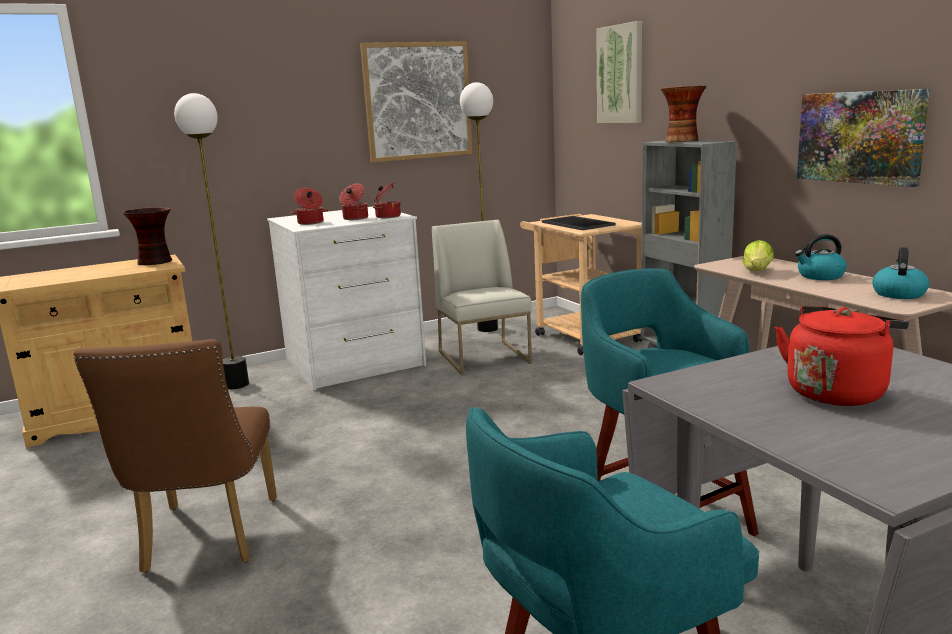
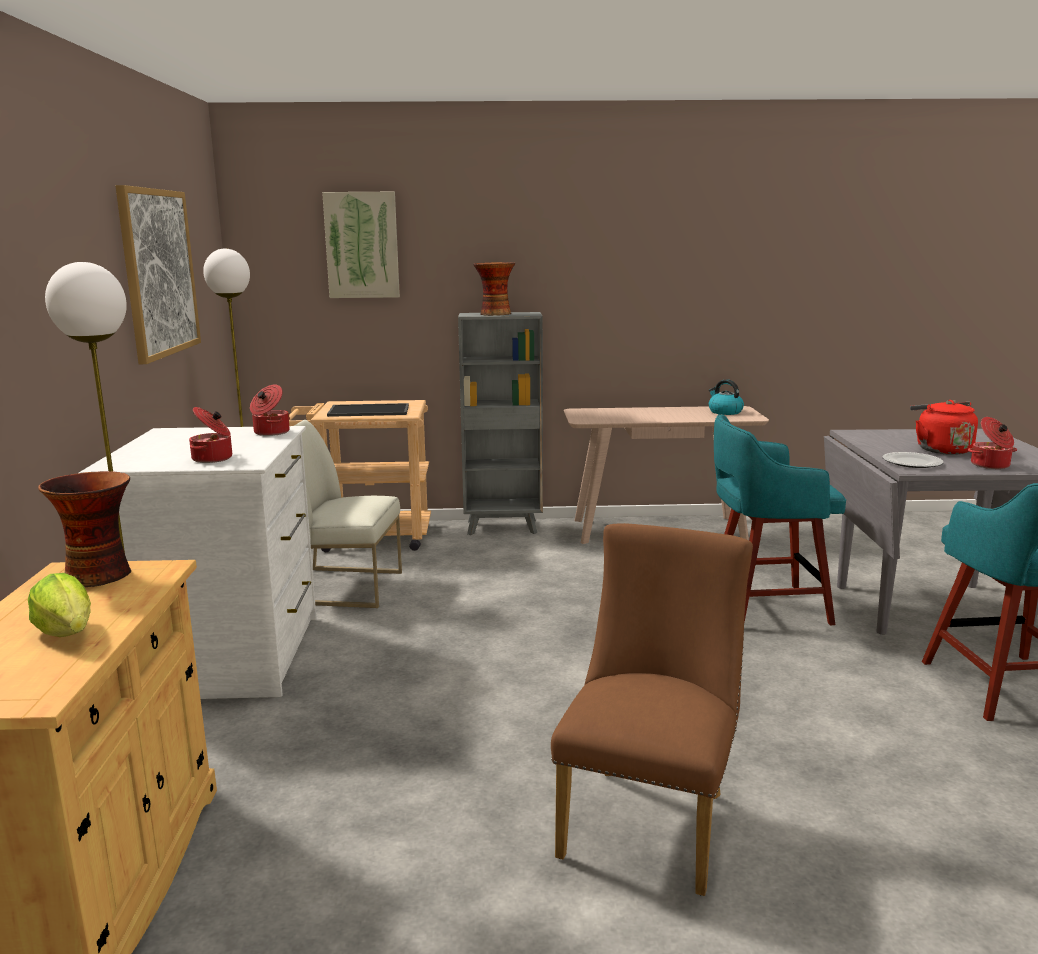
camera: 65 degrees left, 0 degrees up
(206, 540) = (650, 818): brown chair -> brown chair turned 90 degrees counterclockwise
(355, 218) = (240, 442): cooking pot -> cooking pot (990, 465)
(712, 382) = (912, 462): none -> plate
(757, 271) = (620, 417): lettuce -> lettuce (67, 632)
(820, 276) = (658, 412): kettle -> none
(859, 137) = (653, 305): picture -> none

